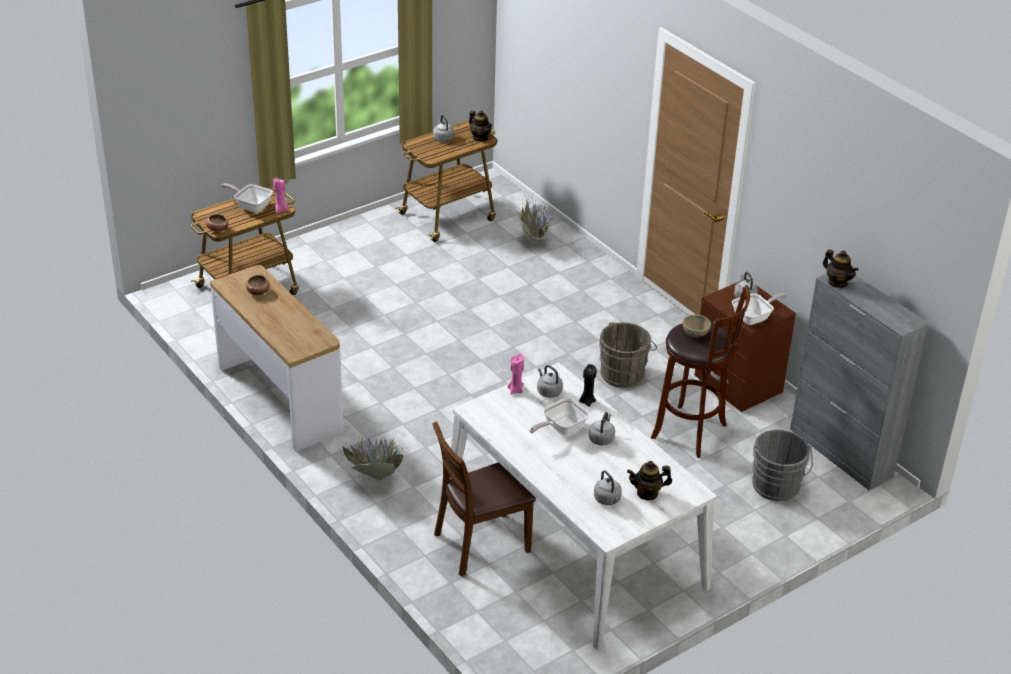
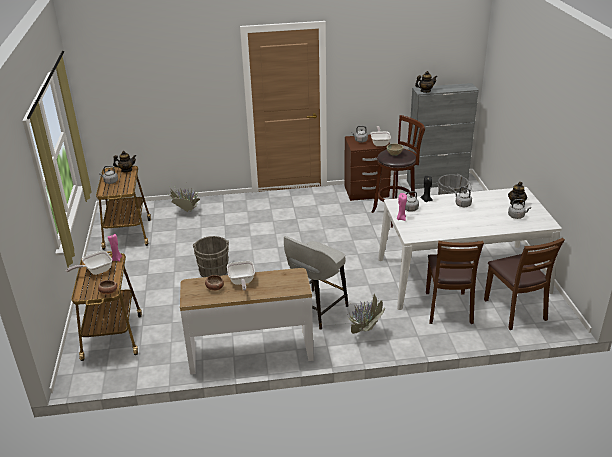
camera: 60 degrees left, 5 degrees down
(395, 423) = (315, 310): none -> grey stool
(521, 614) = (515, 310): none -> brown chair
(561, 428) = (446, 214): frying pan -> frying pan (241, 282)
(624, 373) = (332, 219): grey bucket -> grey bucket (214, 270)

